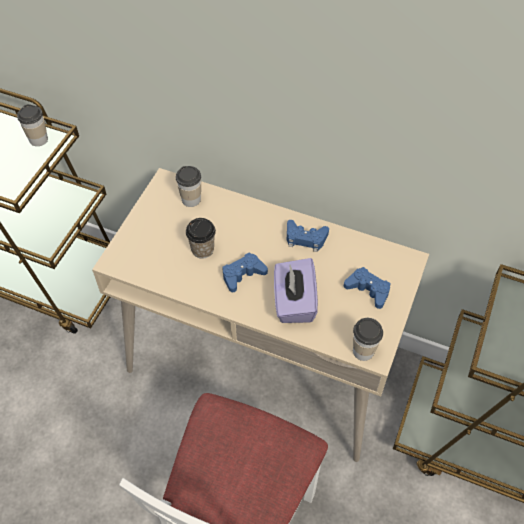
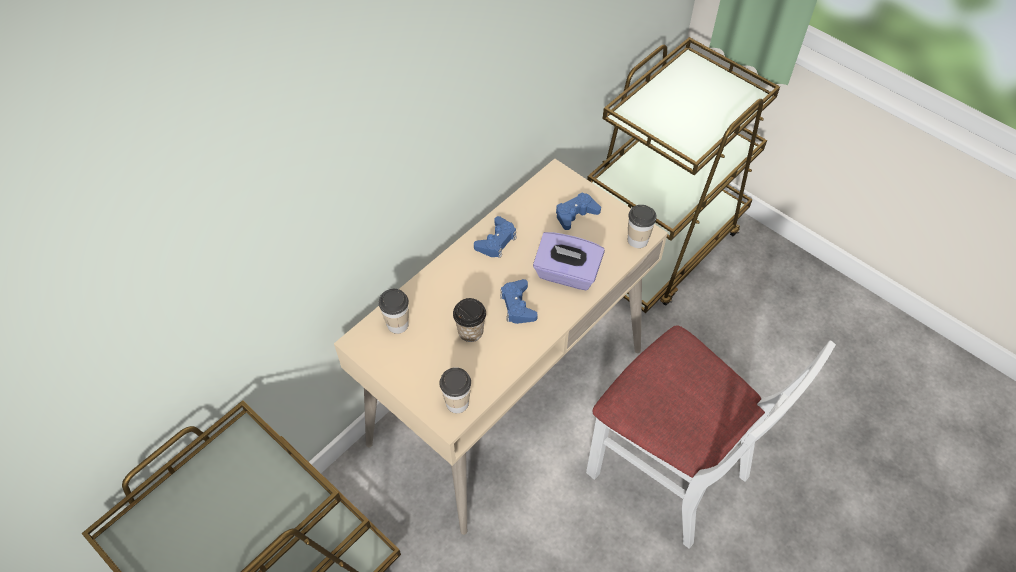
camera: 70 degrees left, 0 degrees up
(38, 139) = (229, 455): cup -> cup (457, 402)

